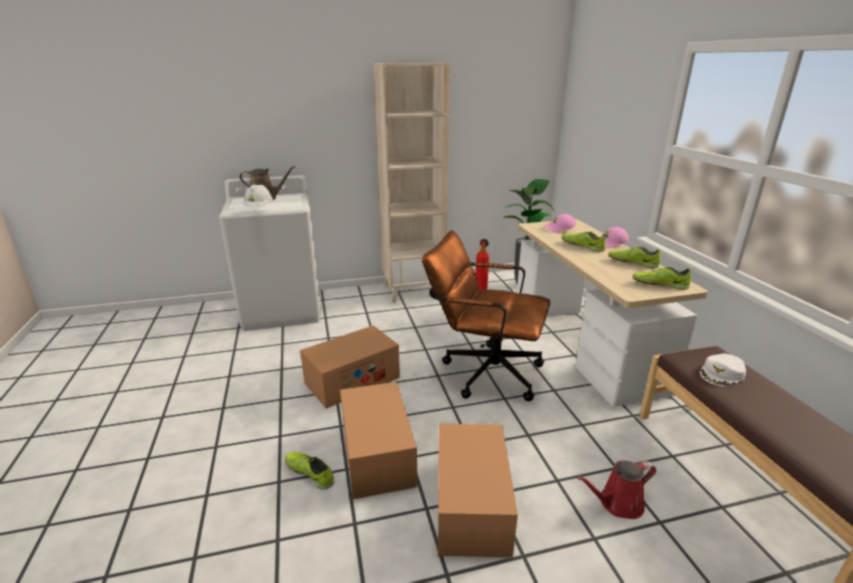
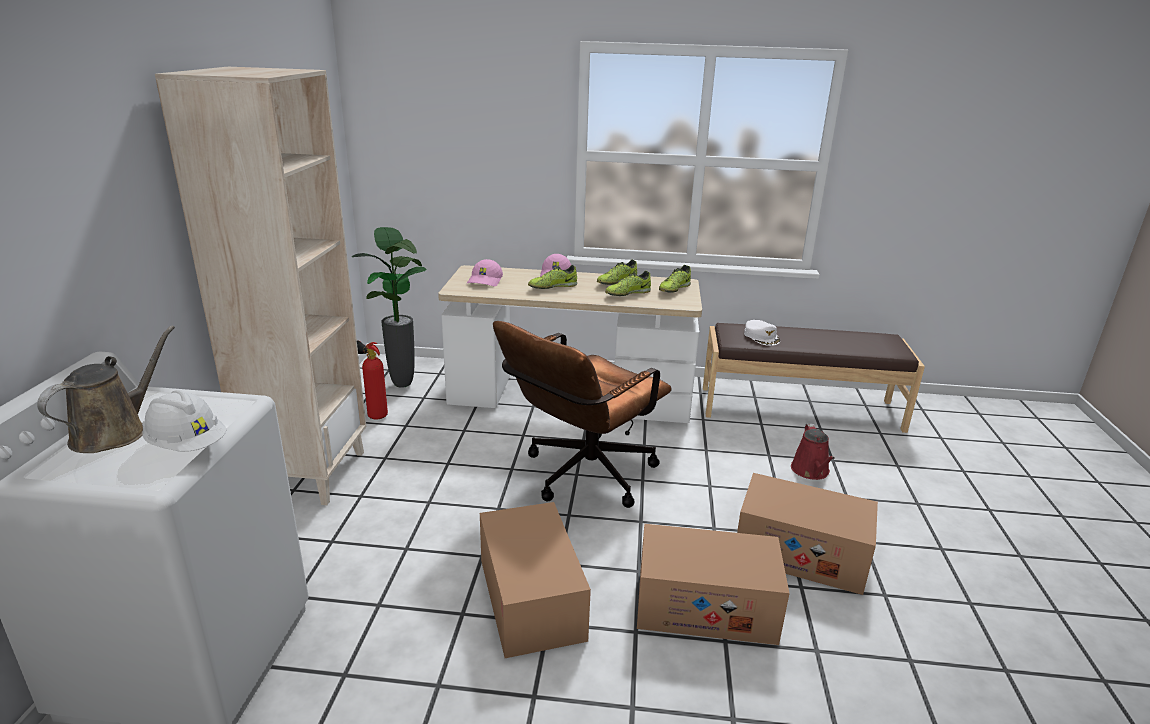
camera: 70 degrees left, 0 degrees up
(310, 473) = (724, 680): shoe -> shoe (627, 294)

